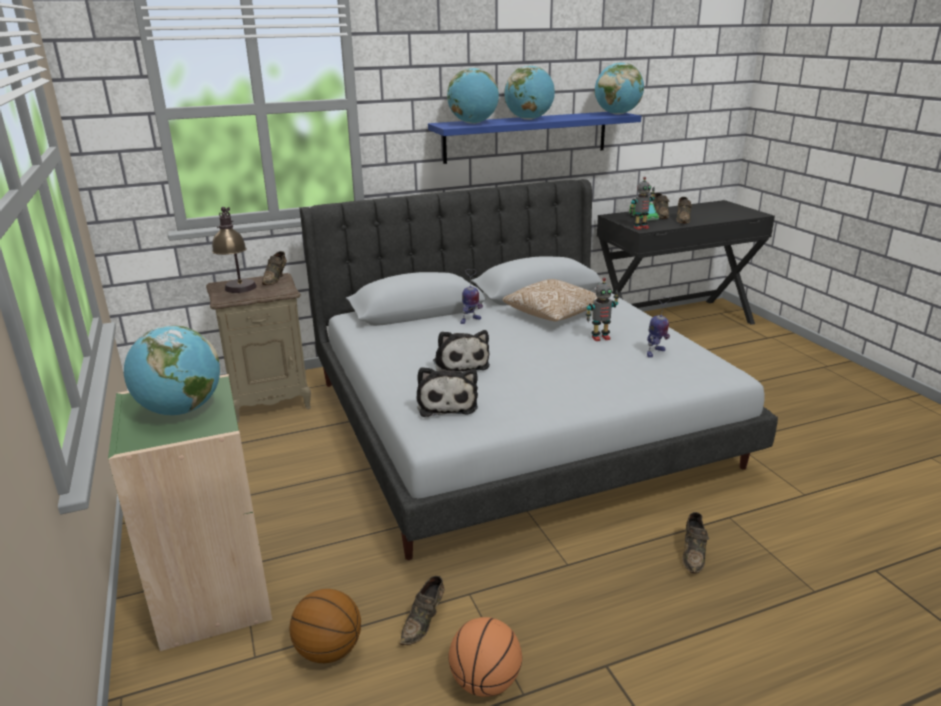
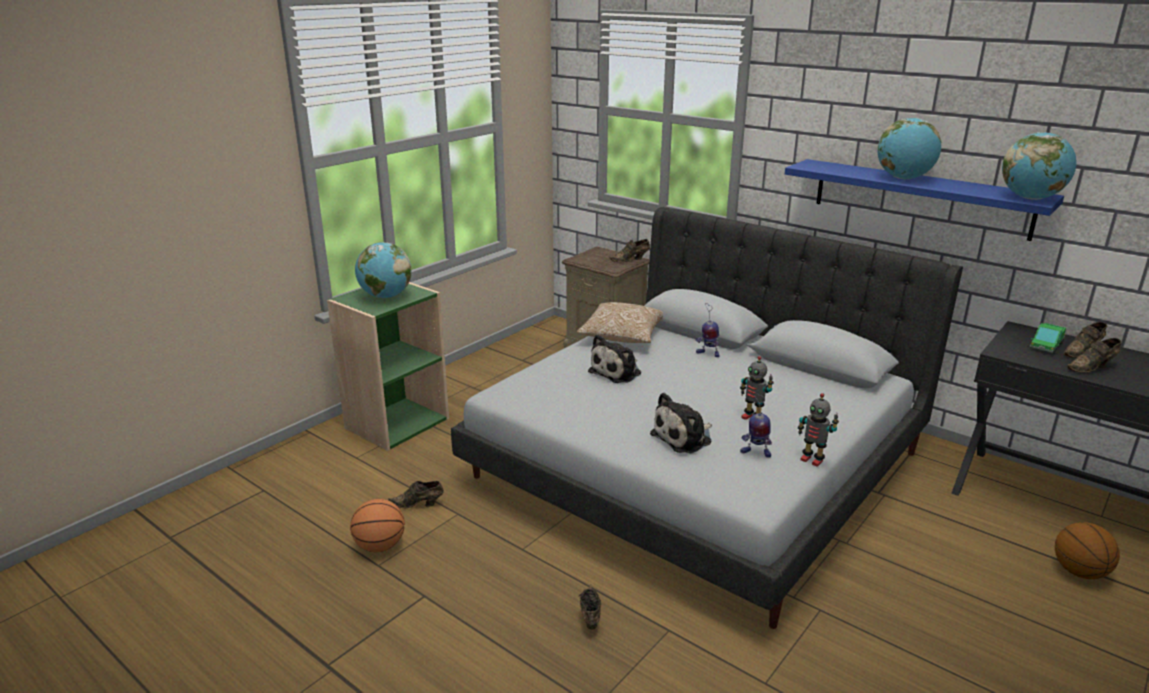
camera: 60 degrees right, 0 degrees up
(239, 291) = (593, 258): table lamp -> none
(328, 650) = (374, 479): basketball -> basketball (1079, 572)
(447, 403) = (546, 385): plush toy -> plush toy (684, 438)
(473, 123) = (835, 169): globe -> none
(554, 314) = (776, 385): pillow -> pillow (622, 336)
(640, 227) = (1003, 350): toy robot -> toy robot (812, 460)
(693, 554) = (590, 616): brown shoe -> brown shoe turned 105 degrees clockwise

